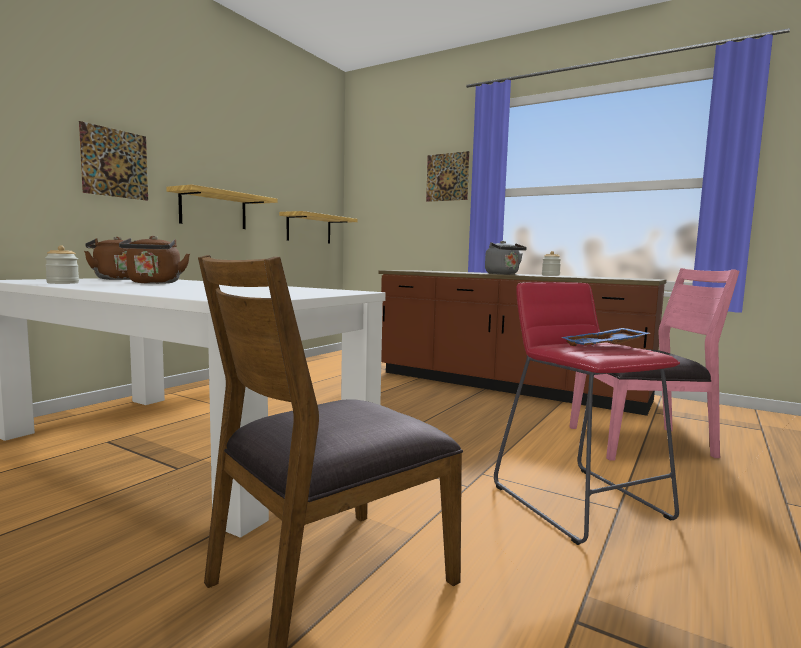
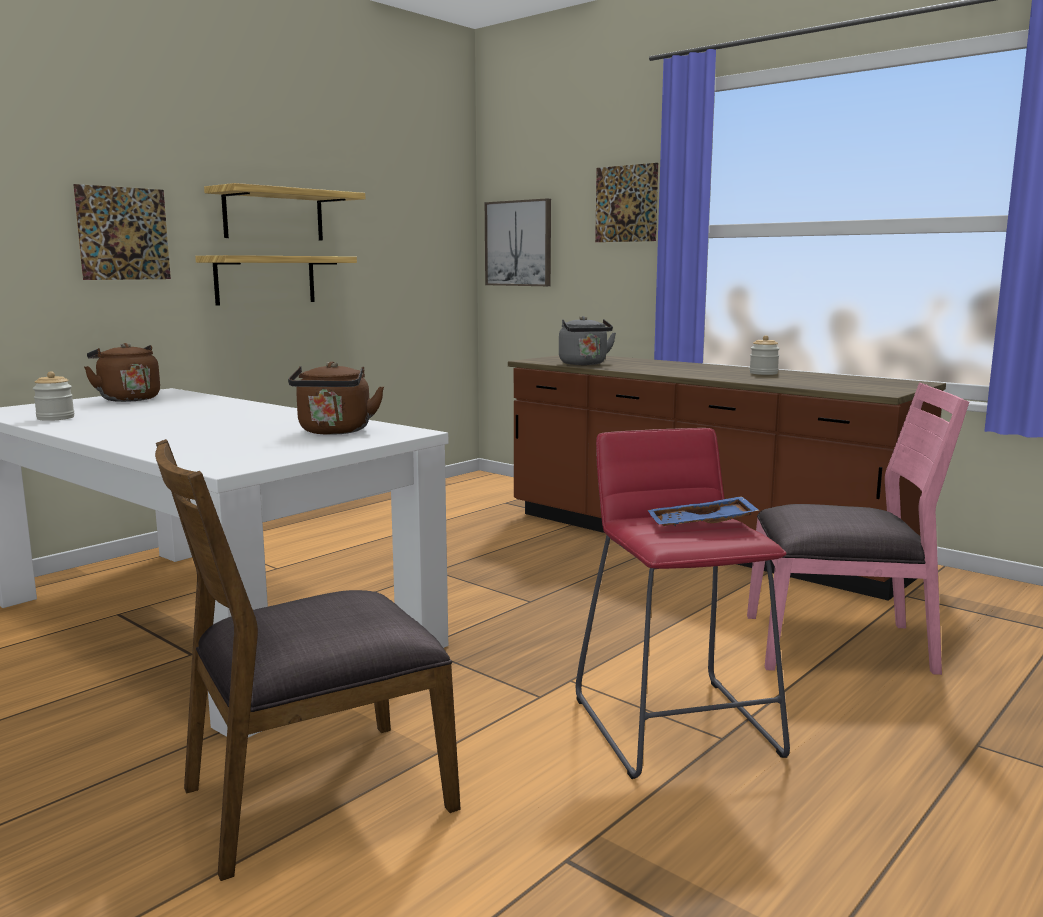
camera: 10 degrees right, 5 degrees up
(154, 283) = (166, 412): brown kettle -> brown kettle (334, 432)
(309, 229) = (417, 289): shelf -> shelf (273, 215)
(373, 203) = (519, 243): none -> picture
(503, 274) = (686, 372): grey kettle -> grey kettle (584, 364)

